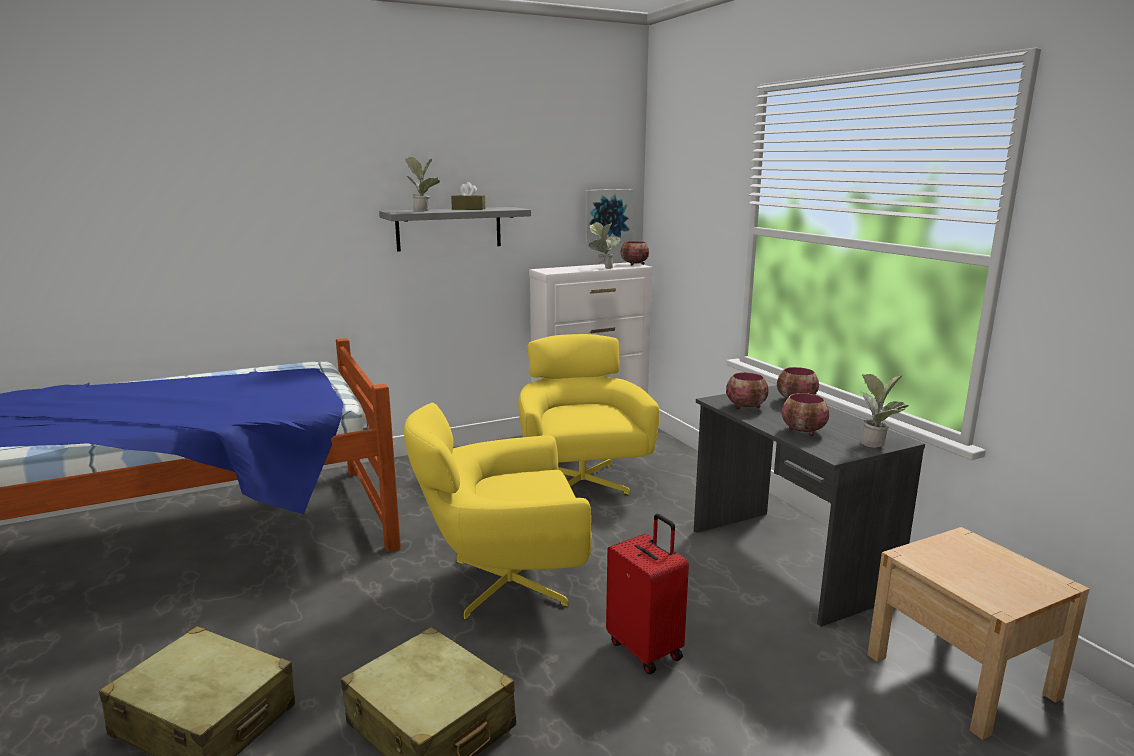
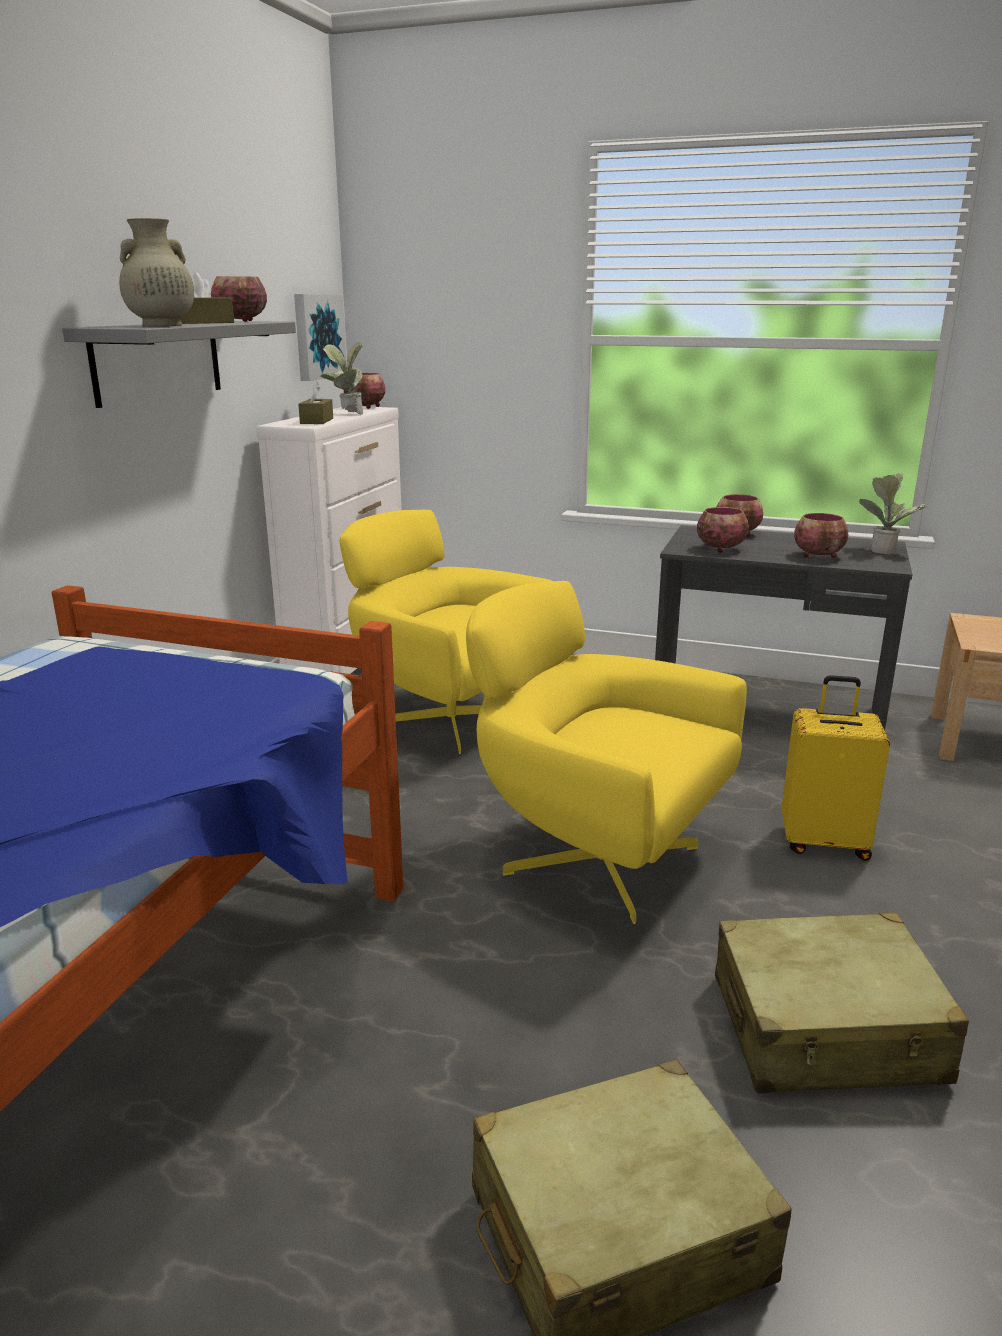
camera: 45 degrees left, 5 degrees up
(424, 211) = (161, 325): potted plant -> beige vase
(503, 208) = (240, 321): none -> bowl
(503, 583) = (594, 858): yellow armchair -> yellow armchair turned 90 degrees clockwise
(567, 270) = (317, 421): none -> brown tissue box
(646, 649) = (824, 842): red suitcase -> yellow suitcase

